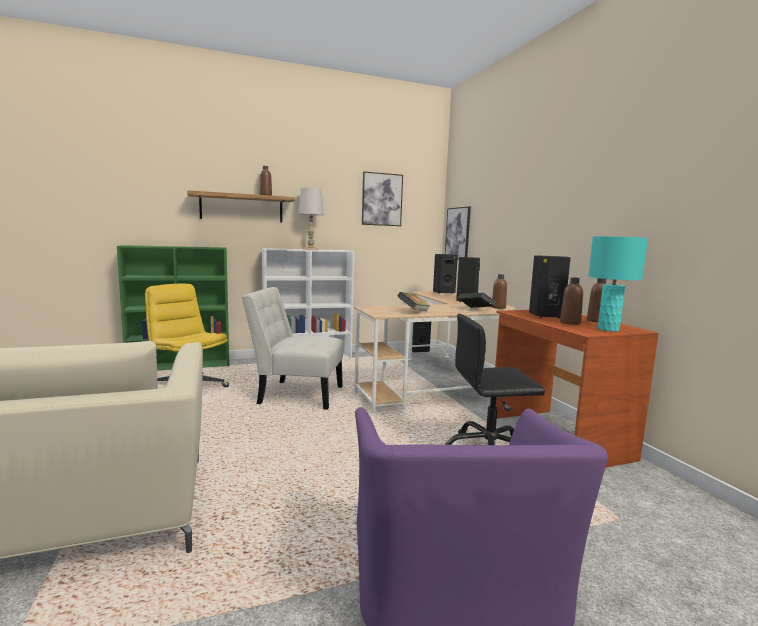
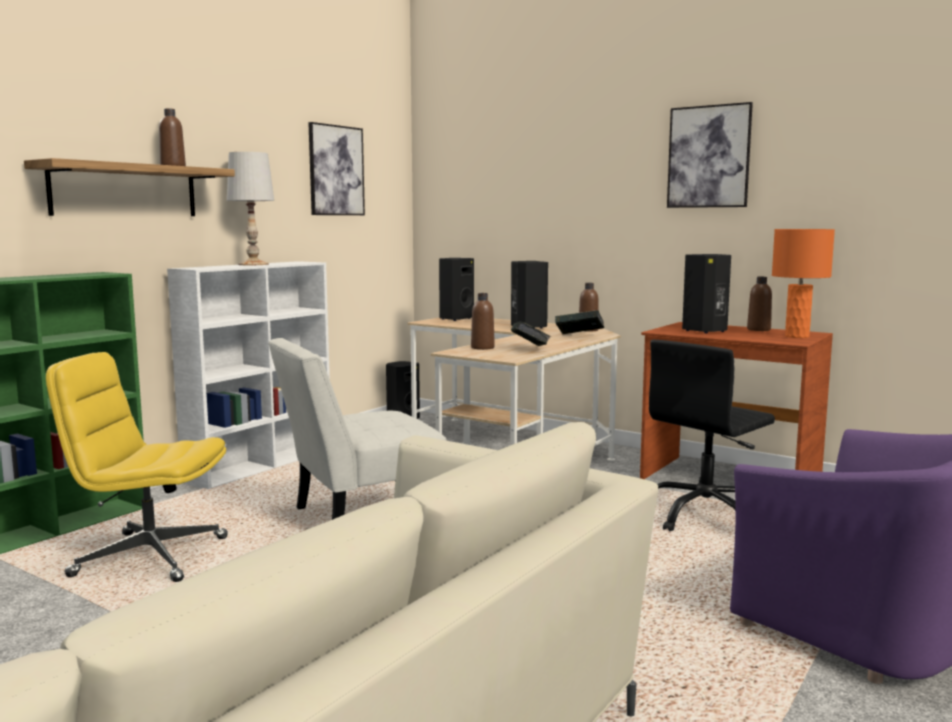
camera: 35 degrees left, 0 degrees up
(458, 233) = (453, 224): picture -> picture (709, 157)
(570, 323) = (749, 335): brown bottle -> brown bottle (482, 348)
(608, 329) = (797, 336): turquoise table lamp -> orange table lamp

